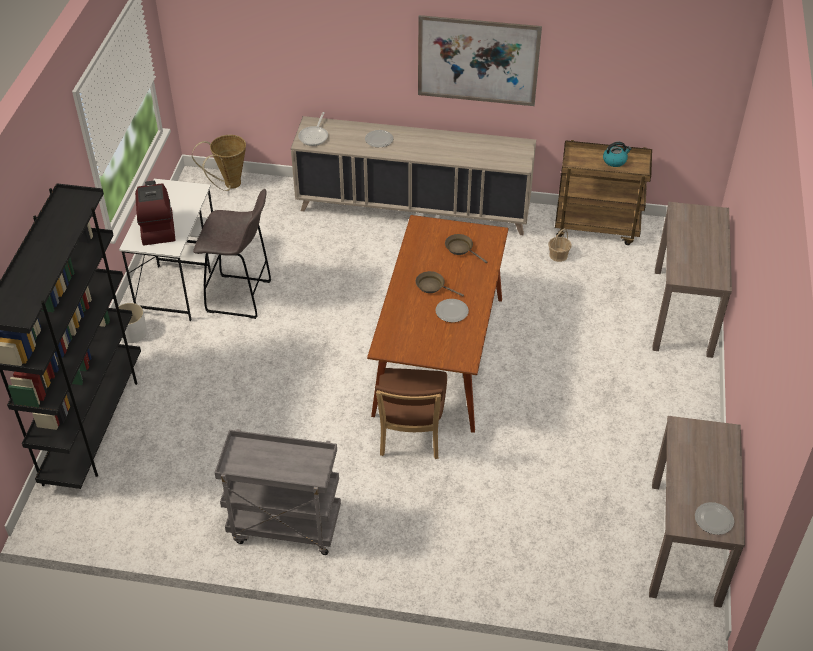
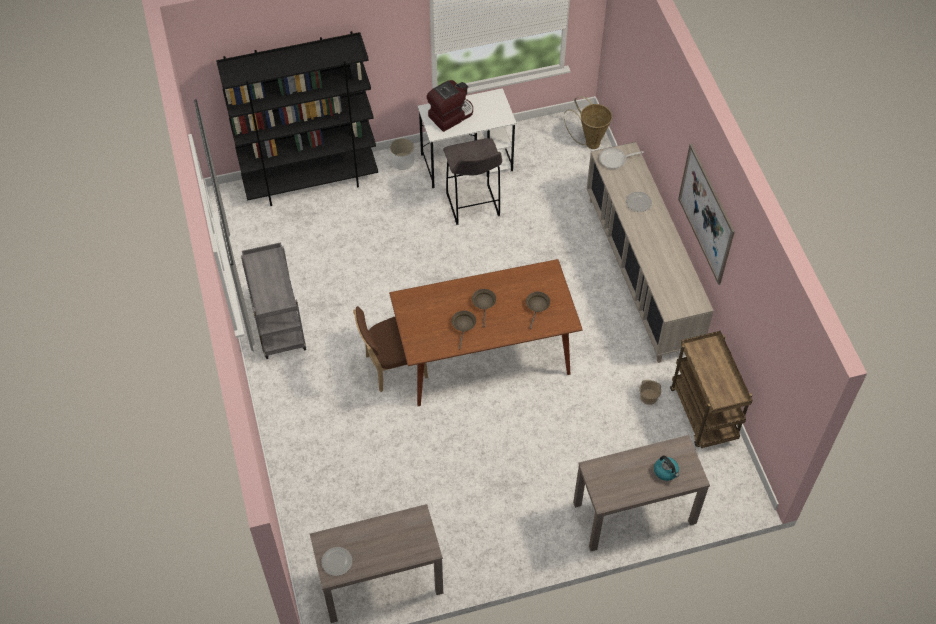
camera: 65 degrees right, 10 degrees up
(451, 311) = (463, 326): plate -> brown frying pan
(615, 161) = (722, 378): kettle -> kettle (666, 471)

